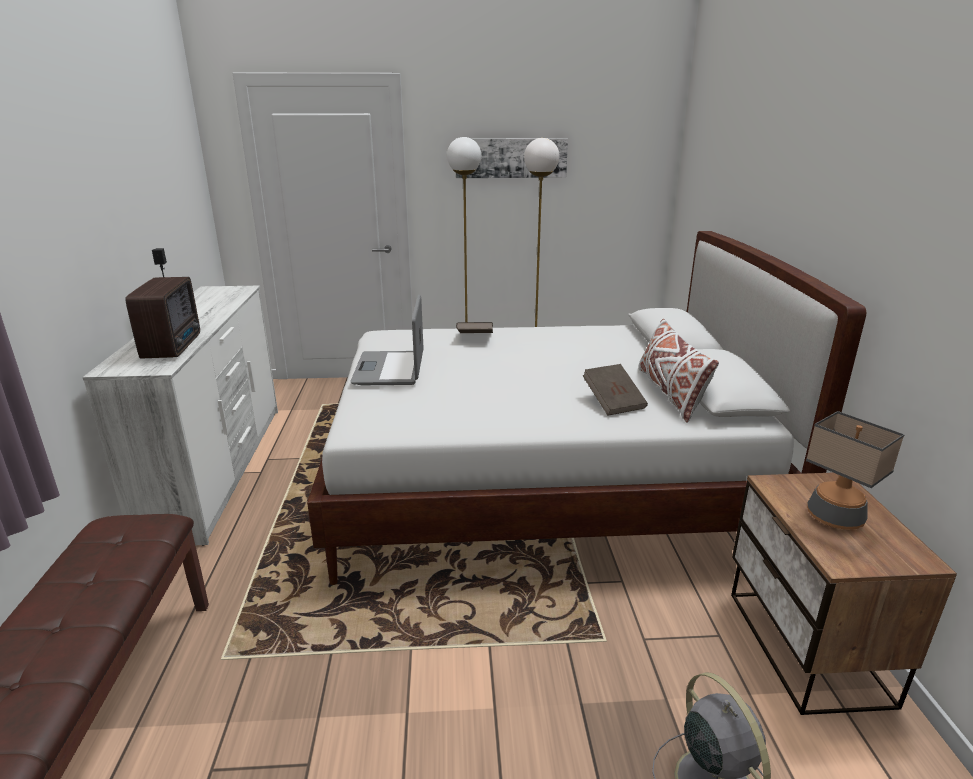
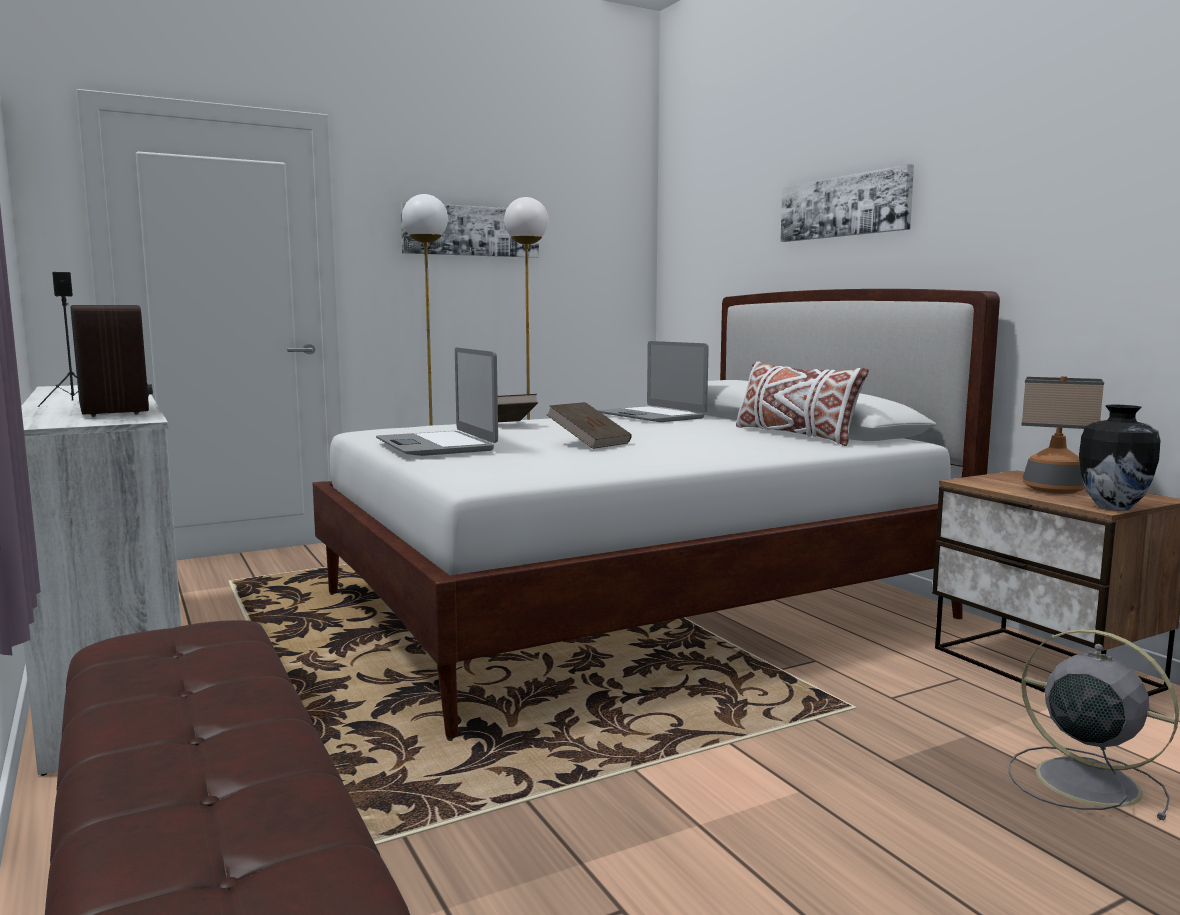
camera: 25 degrees left, 15 degrees down
(600, 336) = (651, 416): none -> laptop
(613, 402) = (749, 443): brown book -> brown book (589, 443)
(789, 175) = (844, 206): none -> picture
(851, 564) = (1112, 507): none -> vase

